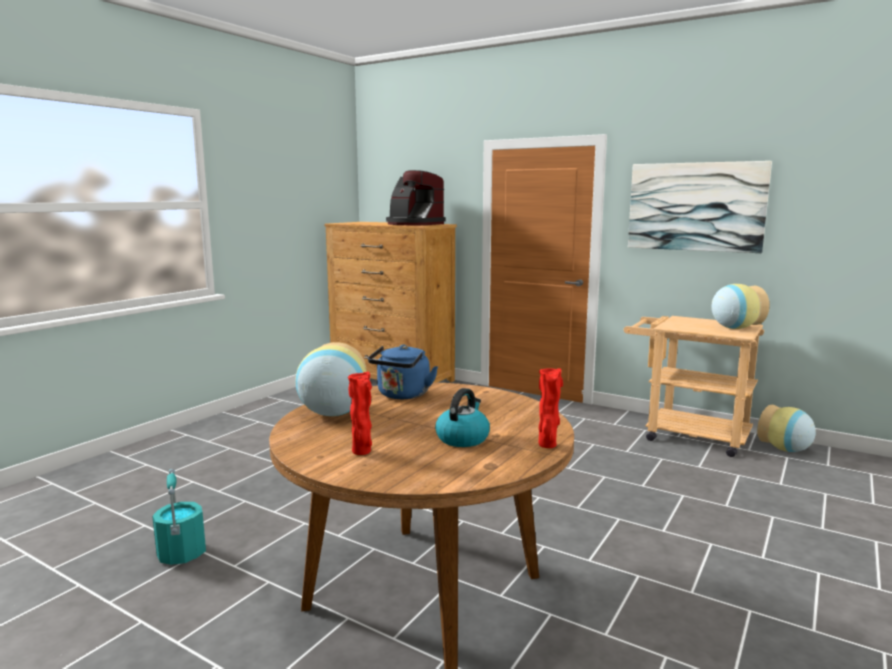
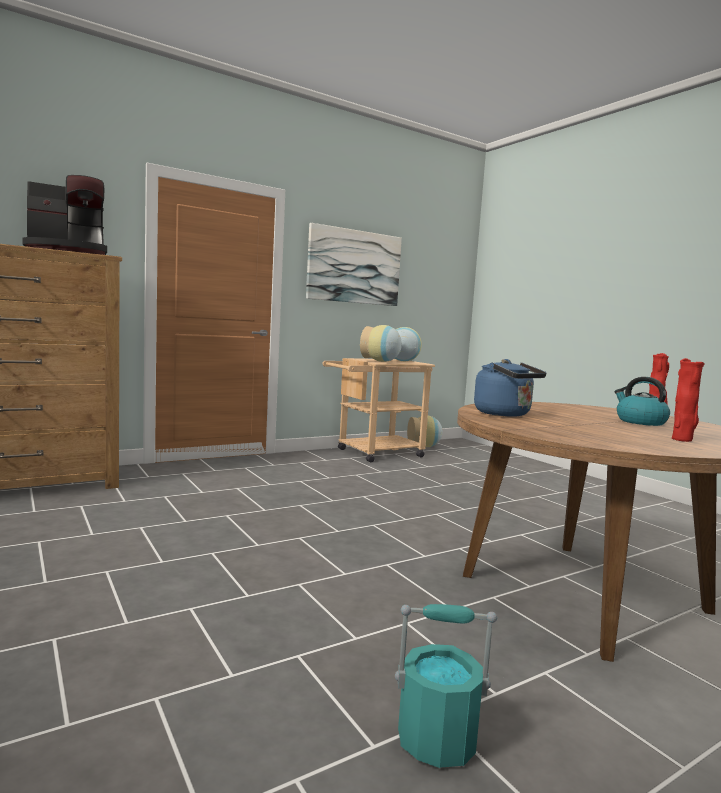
camera: 65 degrees left, 5 degrees down
(333, 413) = (557, 431): vase -> vase (381, 361)

